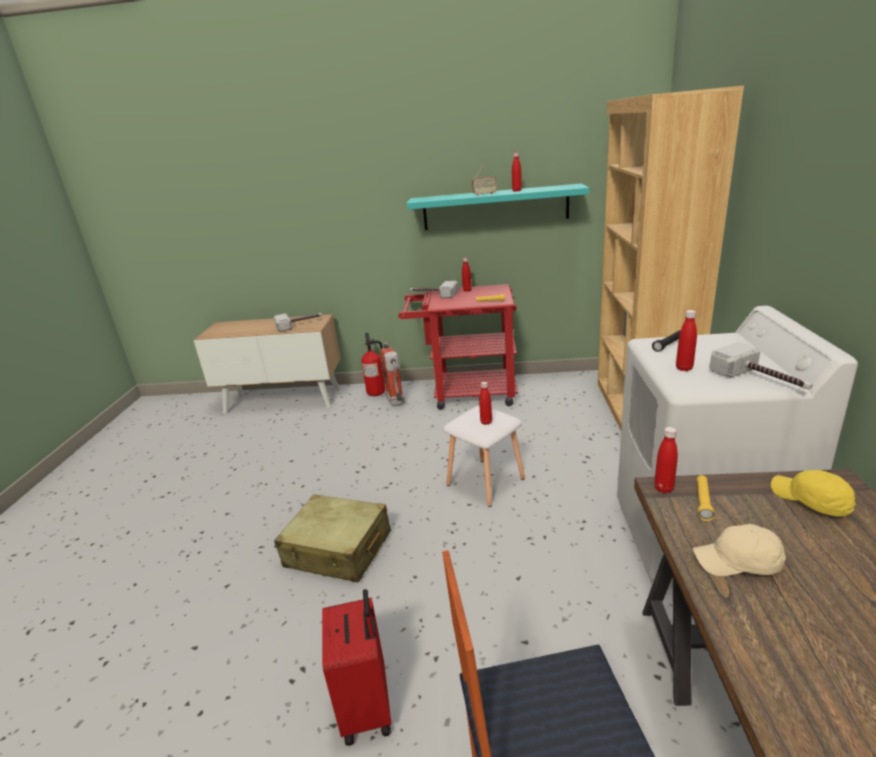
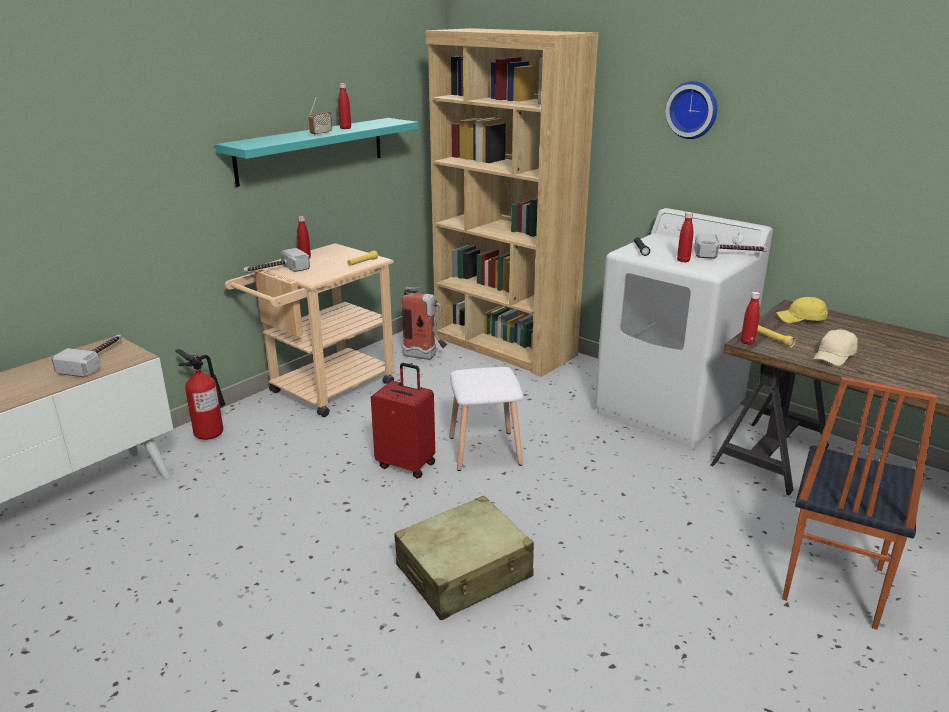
camera: 55 degrees left, 0 degrees up
(368, 708) = (683, 628): red suitcase -> red suitcase (407, 464)
(396, 403) = (258, 433): fire extinguisher -> fire extinguisher (425, 357)
(466, 393) = (324, 391): red cart -> beige cart
(486, 422) = (495, 378): red bottle -> none
(811, 180) = (693, 109): none -> wall clock

